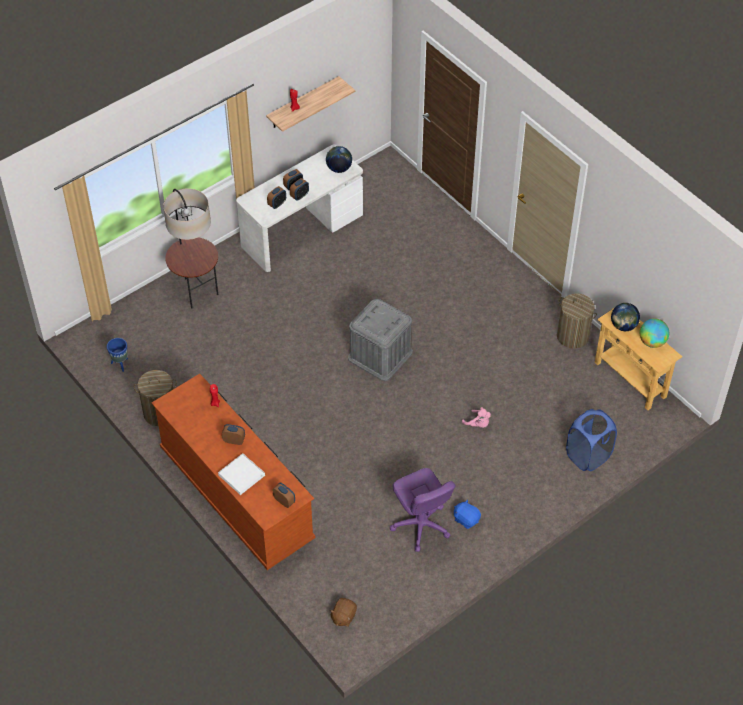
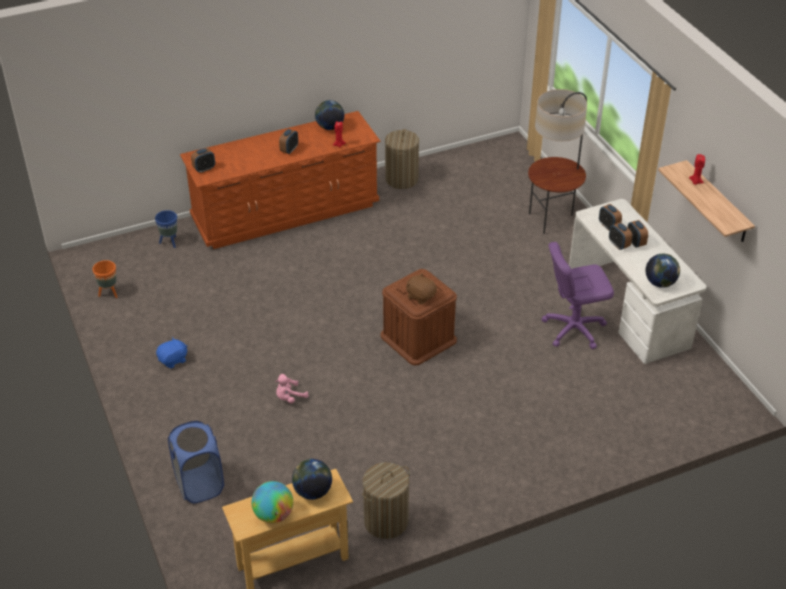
camera: 105 degrees right, 10 degrees down
(120, 364) = (470, 163): blue planter -> blue planter (170, 242)
(187, 417) = (330, 127): none -> globe
(241, 475) = (247, 149): white tray -> none
(343, 616) = (118, 256): brown plush toy -> brown plush toy (421, 296)
(380, 355) = (418, 338): grey storage box -> brown storage box
(399, 603) = (109, 293): none -> orange planter
(420, 525) = (185, 325): purple office chair -> purple office chair (573, 329)

